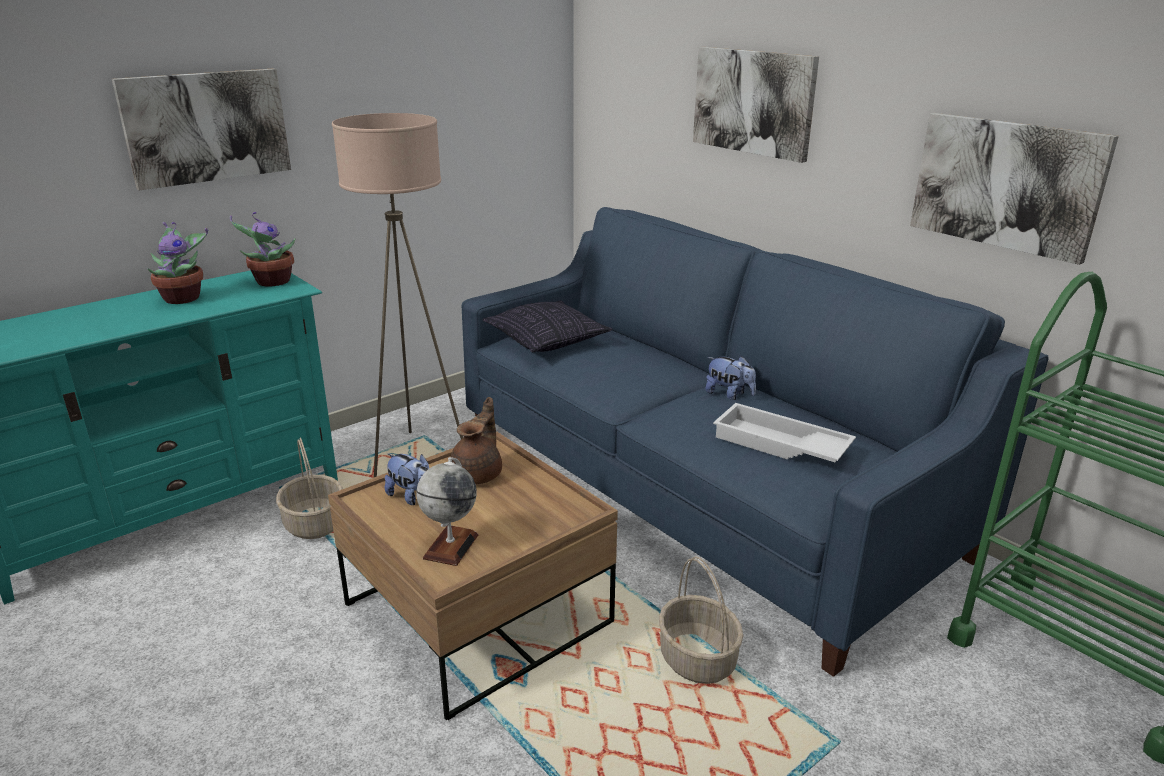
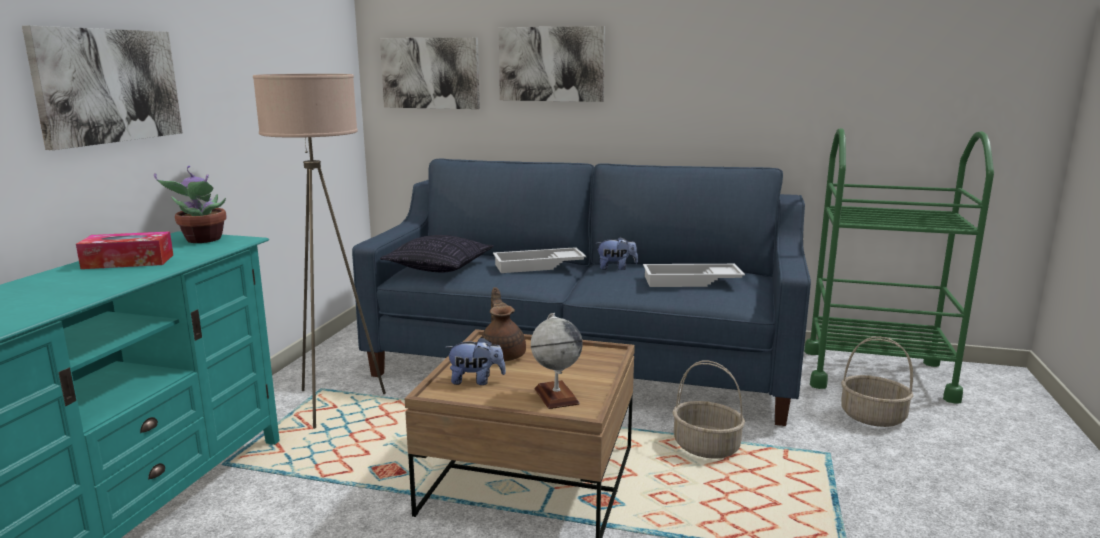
camera: 35 degrees left, 10 degrees down
(184, 298) = (128, 262): potted plant -> tissue box
(315, 524) = (300, 477): basket -> basket (873, 417)
(643, 367) = (538, 266): none -> white tray
(1006, 184) = (754, 94): picture -> picture (430, 73)

